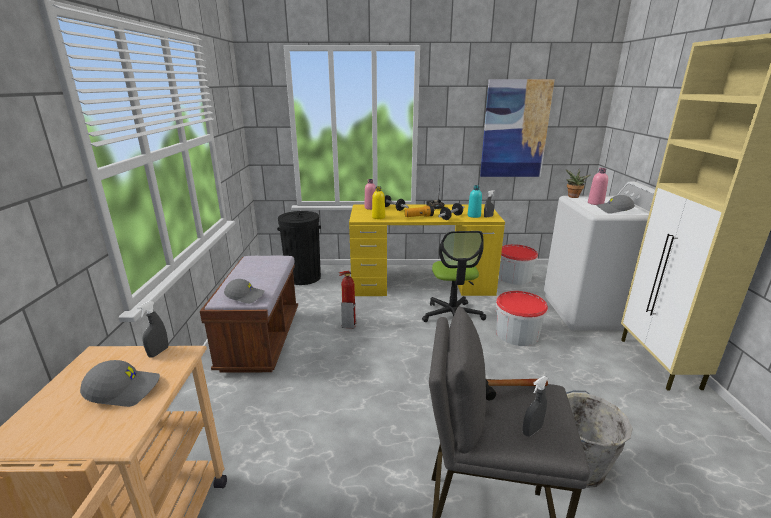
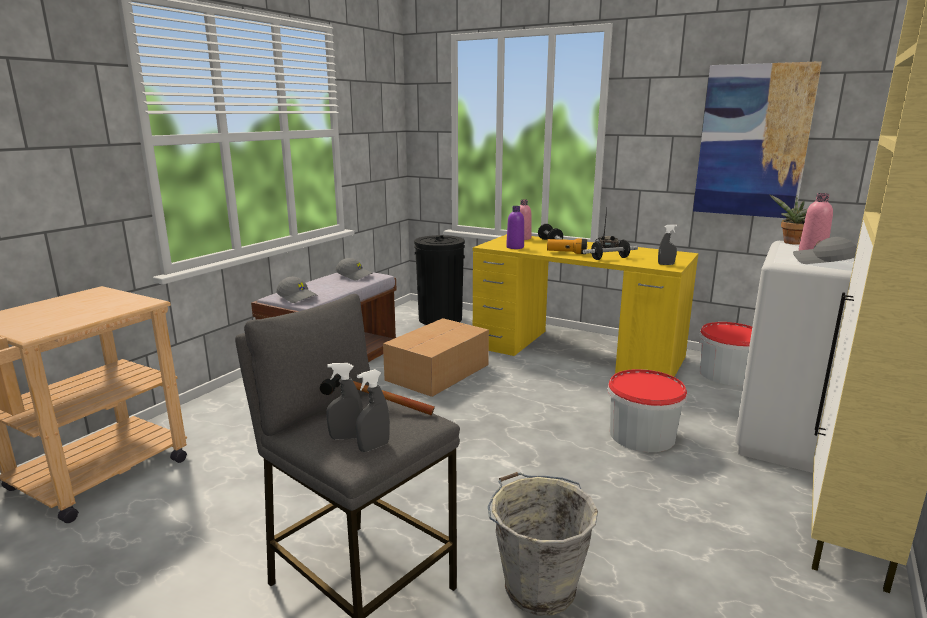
camera: 30 degrees right, 5 degrees down
(124, 389) = (79, 311): grey cap -> grey cap (355, 276)
(158, 352) = (133, 298): grey spray bottle -> grey spray bottle (374, 447)
(349, 325) = (436, 372): fire extinguisher -> cardboard box
(378, 217) = (515, 247): yellow bottle -> purple bottle
(452, 316) = (573, 394): office chair -> none
(474, 216) = (646, 261): turquoise bottle -> none

